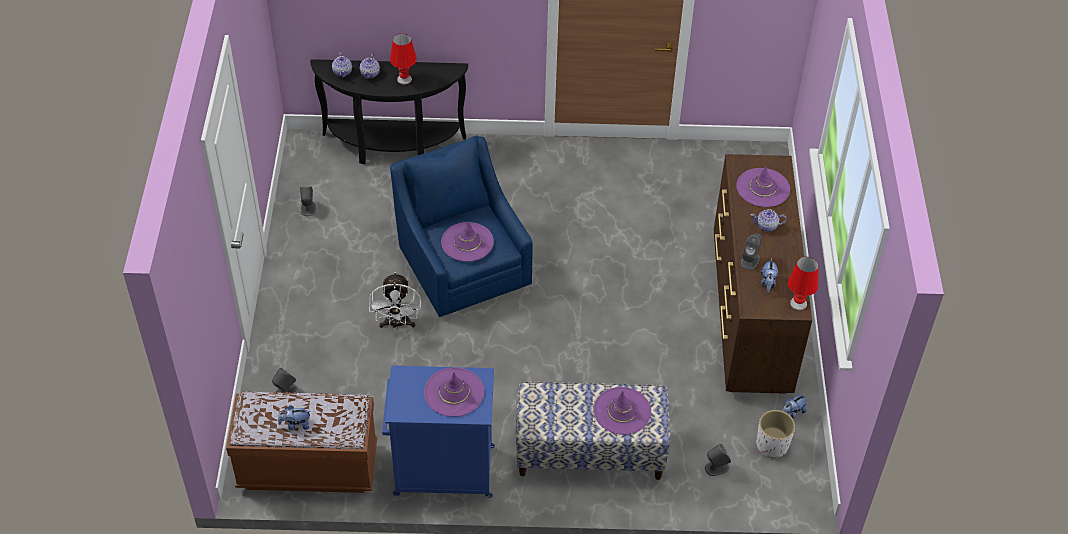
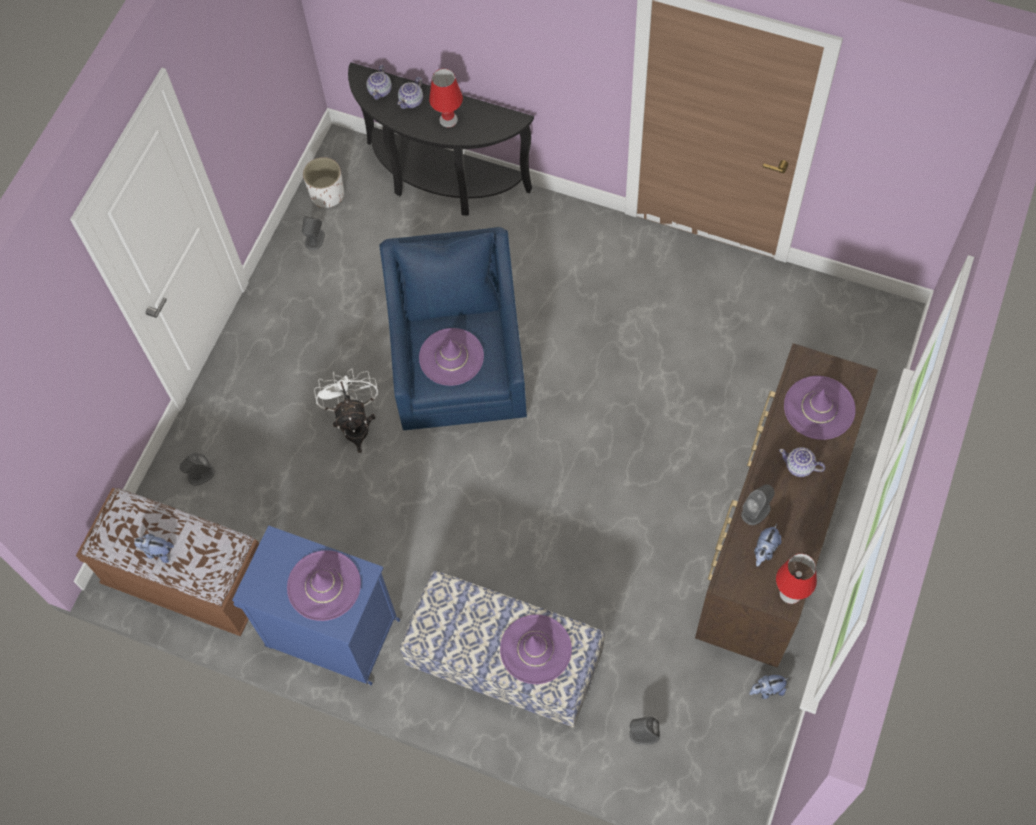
camera: 25 degrees right, 15 degrees up
(397, 324) = (355, 424): white fan -> white fan turned 150 degrees clockwise
(772, 444) = (724, 725): white planter -> white planter (327, 194)

